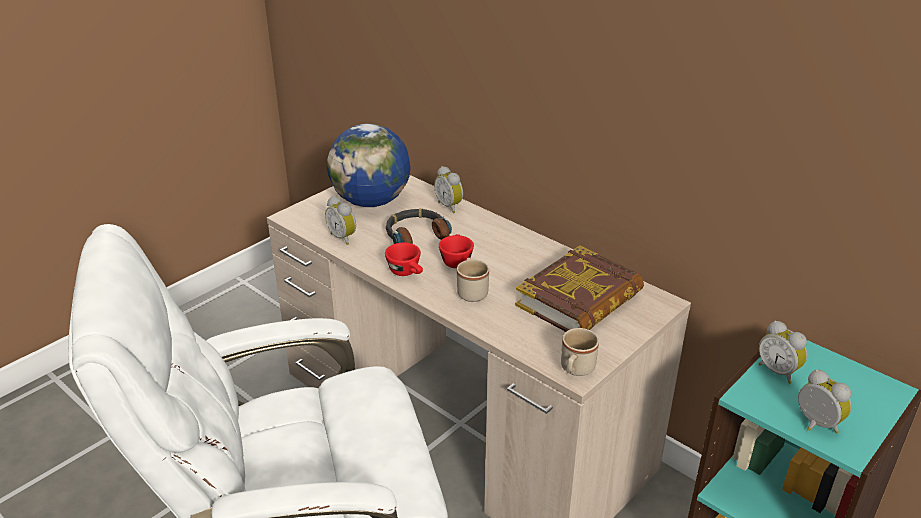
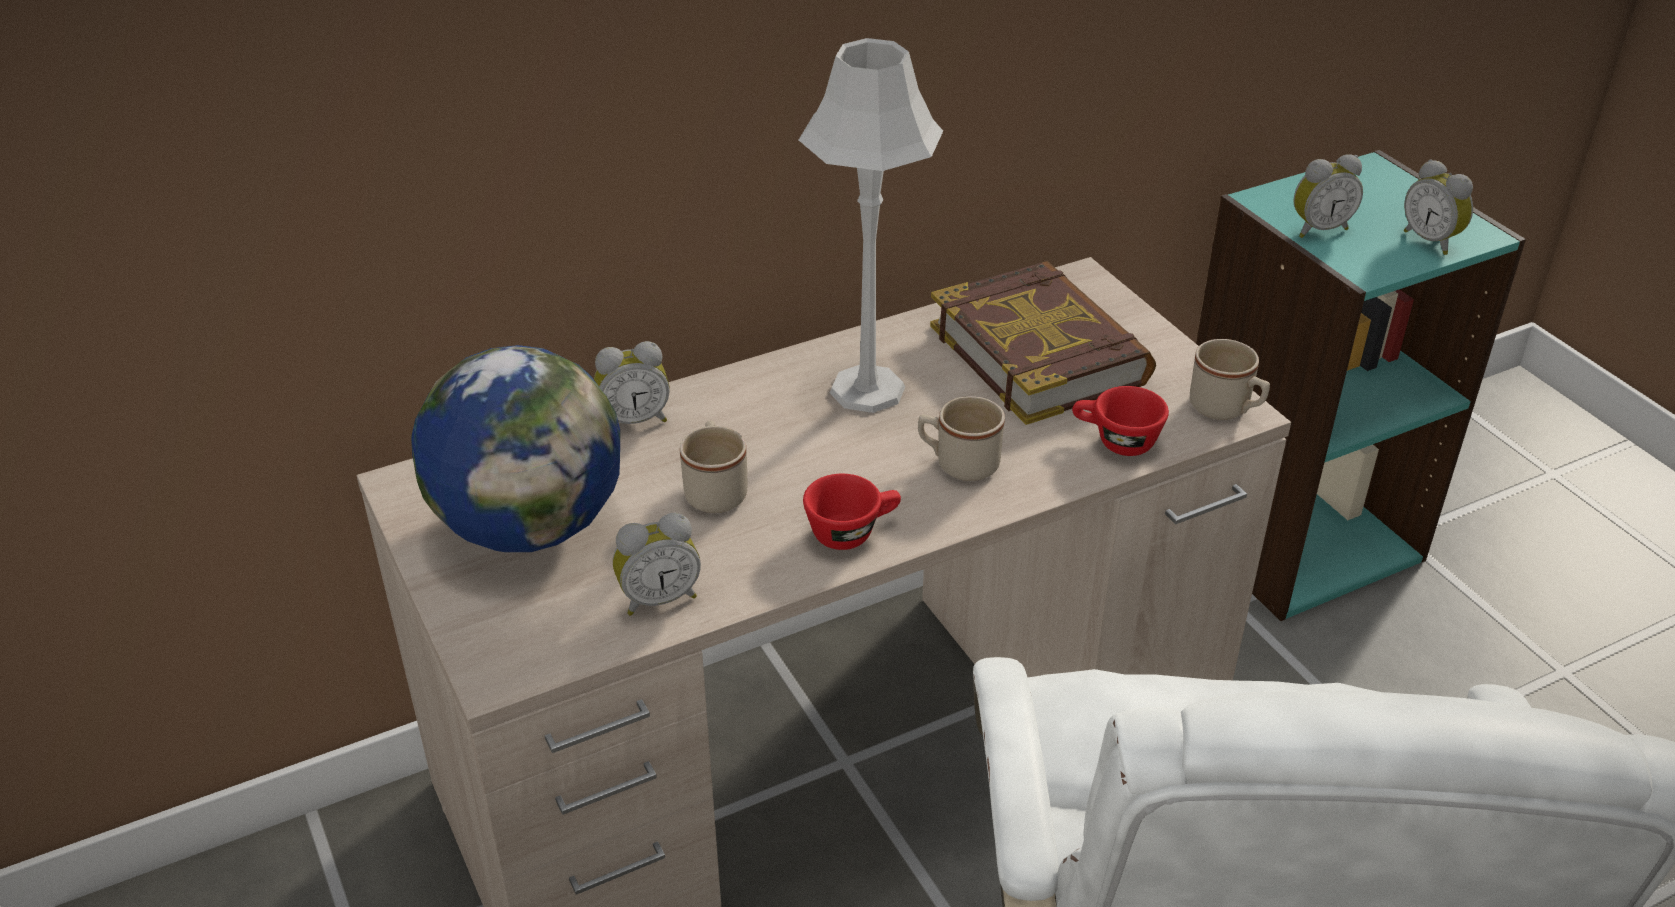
camera: 70 degrees left, 5 degrees up
(416, 234) = (715, 489): headphones -> beige mug
(455, 260) = (841, 458): red cup -> red cup (1115, 441)
(512, 256) = (867, 389): none -> grey table lamp
(815, 425) = (1432, 240): alarm clock -> alarm clock turned 105 degrees counterclockwise

